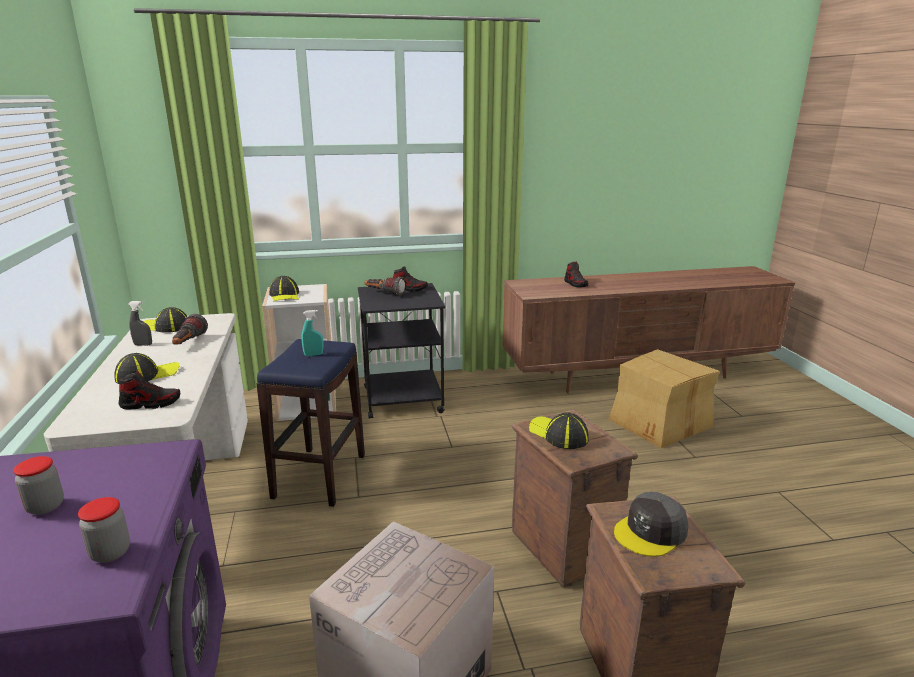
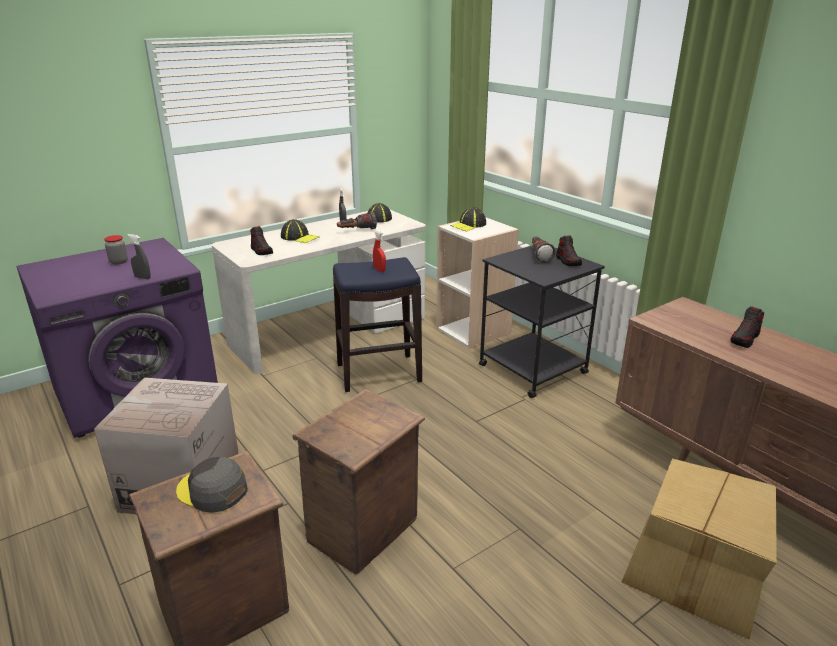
camera: 65 degrees right, 5 degrees up
(110, 552) = (81, 287): jar -> none
(162, 486) = (142, 278): none -> grey spray bottle
(313, 355) = (379, 270): turquoise spray bottle -> red spray bottle
(558, 434) = (359, 415): cap -> none

